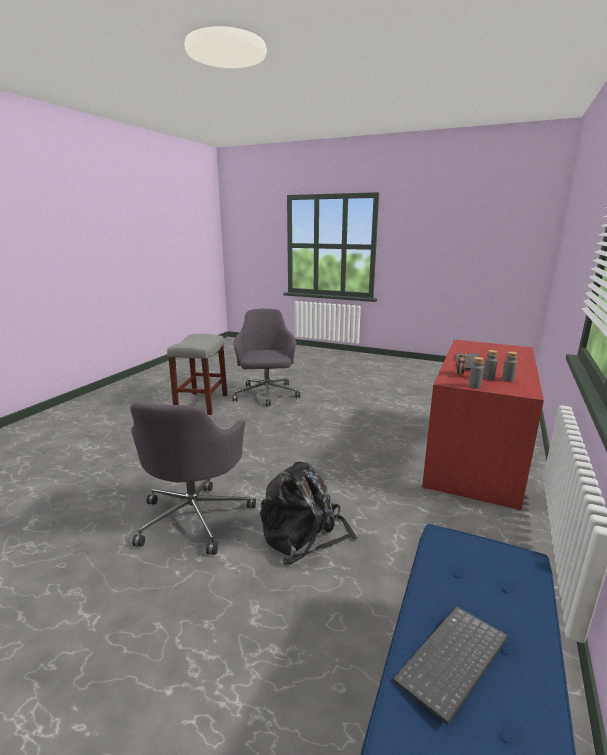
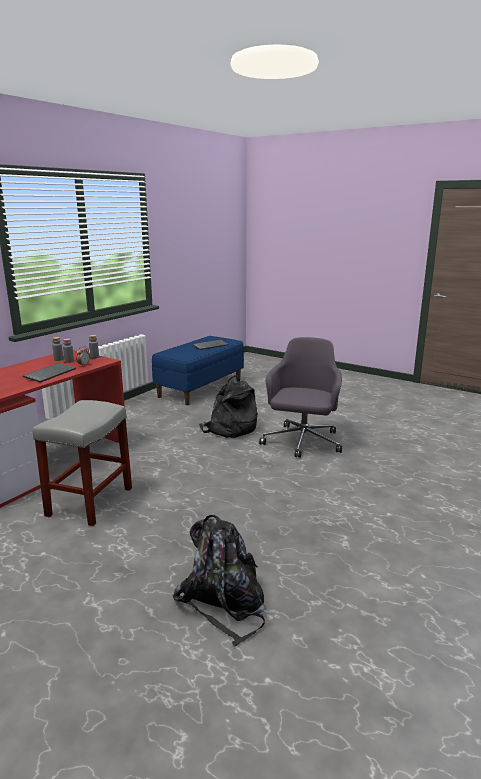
camera: 170 degrees left, 0 degrees up
(201, 403) = (348, 587): grey stool -> grey stool (90, 502)
(266, 395) = (224, 602): grey office chair -> black backpack

